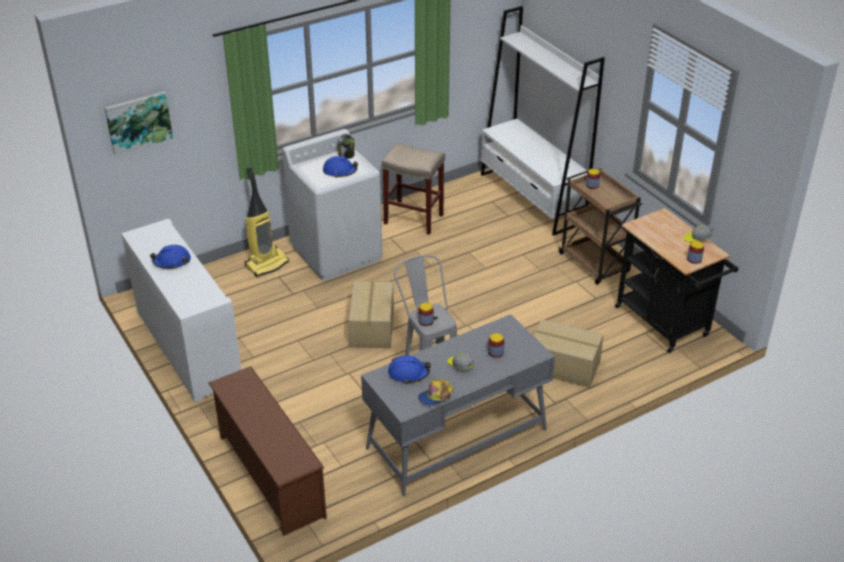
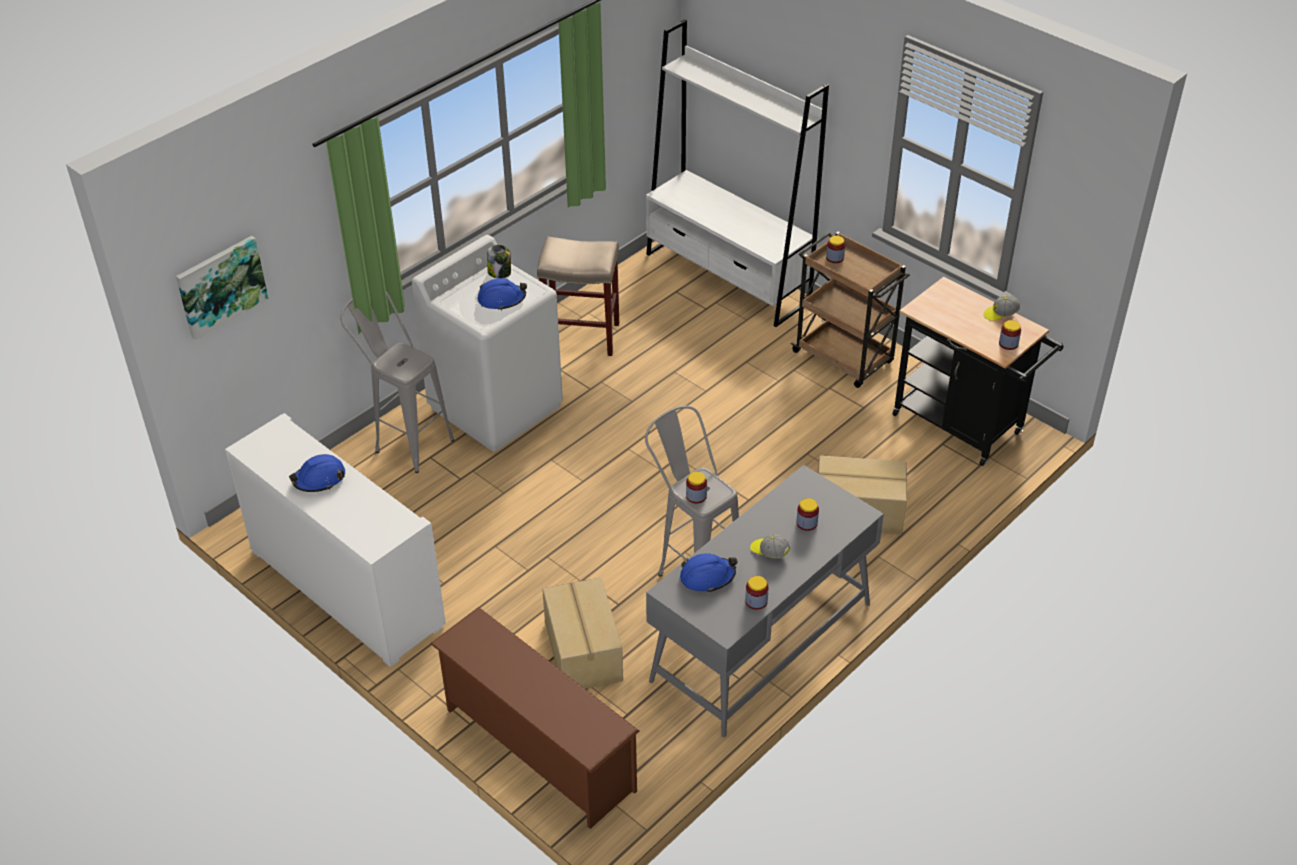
camera: 15 degrees left, 5 degrees up
(267, 264) = (405, 441): vacuum cleaner -> grey stool
(371, 327) = (587, 507): cardboard box -> cardboard box (582, 651)
(436, 396) = (756, 601): cap -> jar

